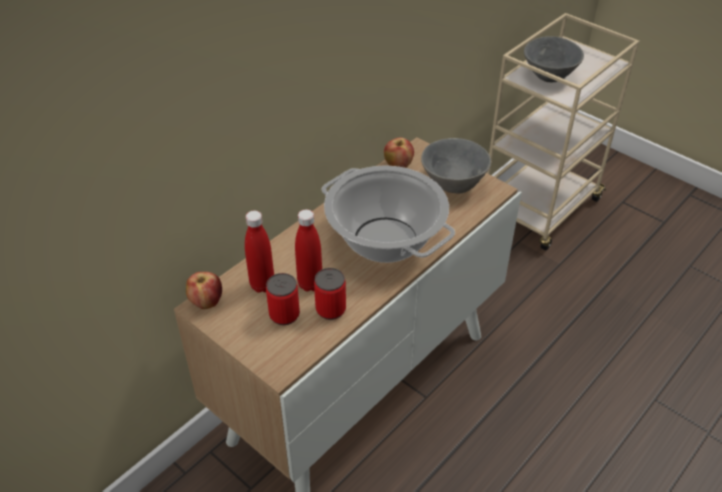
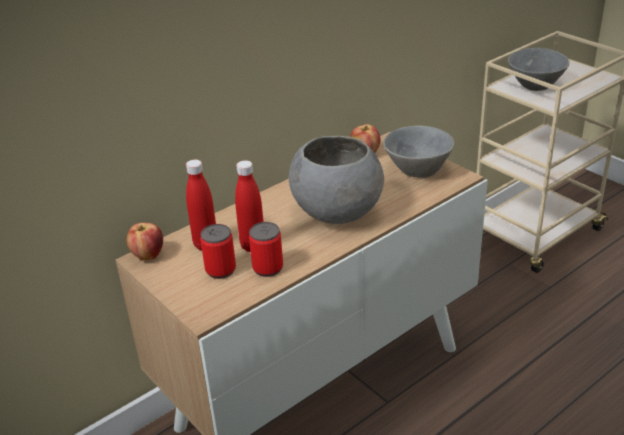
camera: 10 degrees right, 10 degrees down
(384, 240) = (336, 213): cooking pot -> grey bowl

